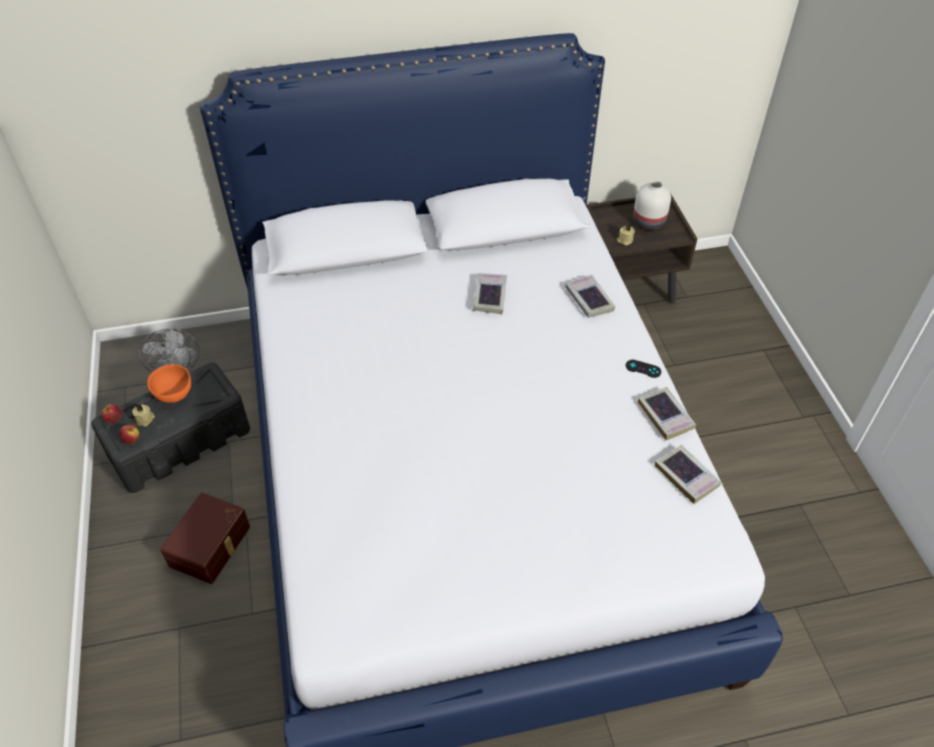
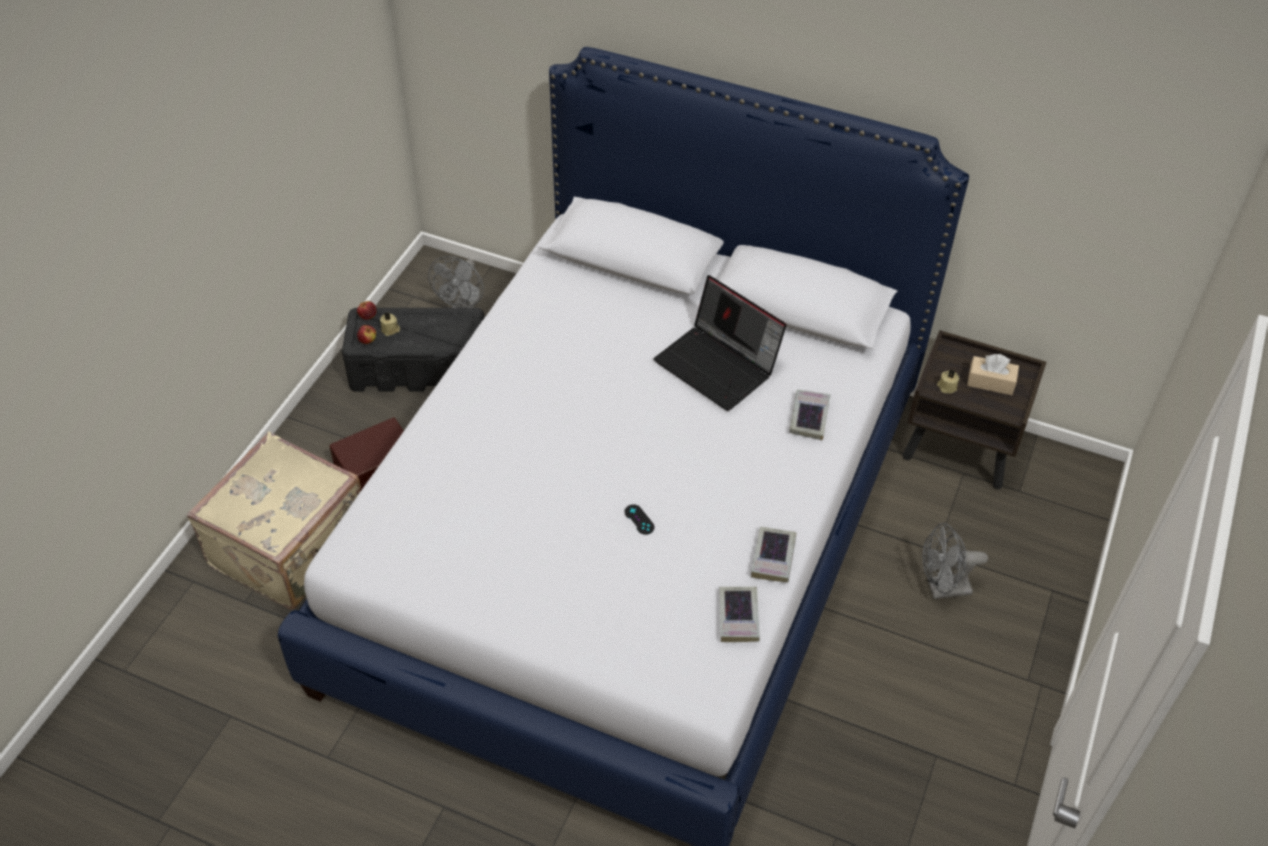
camera: 35 degrees right, 0 degrees up
(173, 394) = (428, 320): orange bowl -> none
(187, 662) = (292, 548): none -> beige suitcase
(489, 296) = (719, 366): book -> laptop
(643, 369) = (796, 506): black game controller -> black game controller (639, 519)
(648, 223) = (990, 382): white vase -> beige tissue box
(701, 388) = (942, 589): none -> grey fan

